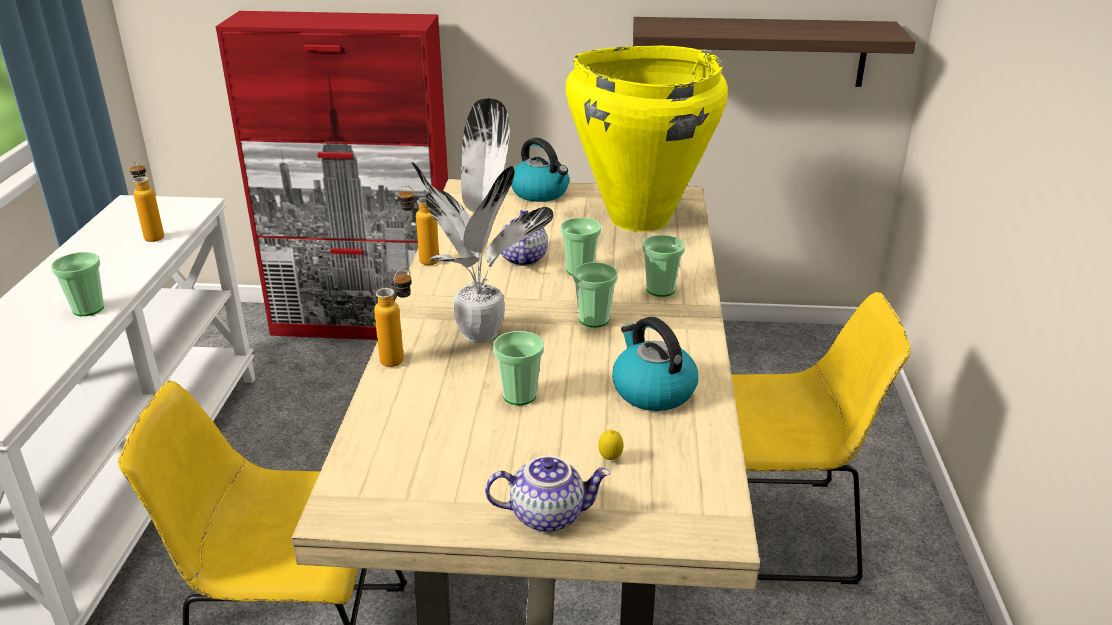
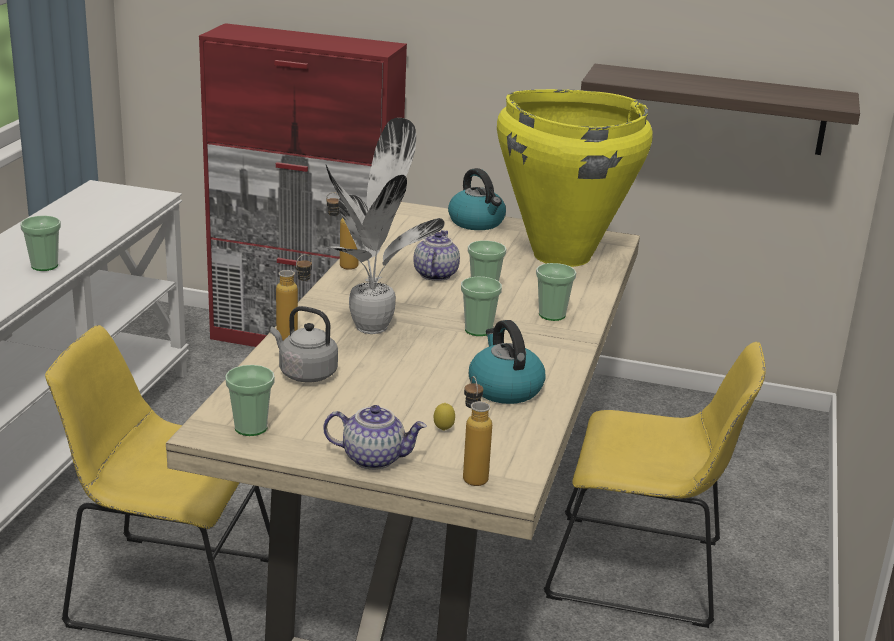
camera: 10 degrees right, 5 degrees down
(153, 235) = (111, 216): bottle -> bottle (472, 474)
(427, 407) = (305, 373): none -> grey kettle
(519, 395) = (386, 376): cup -> cup (251, 428)

